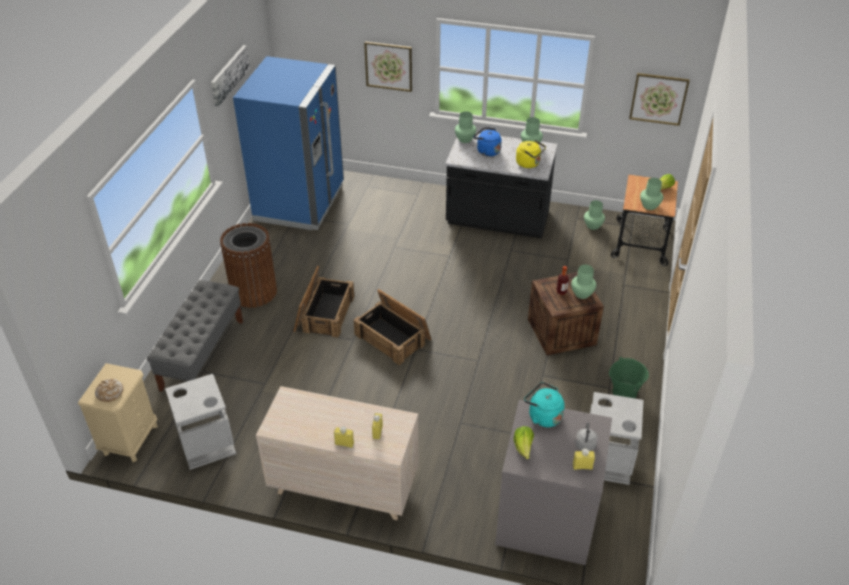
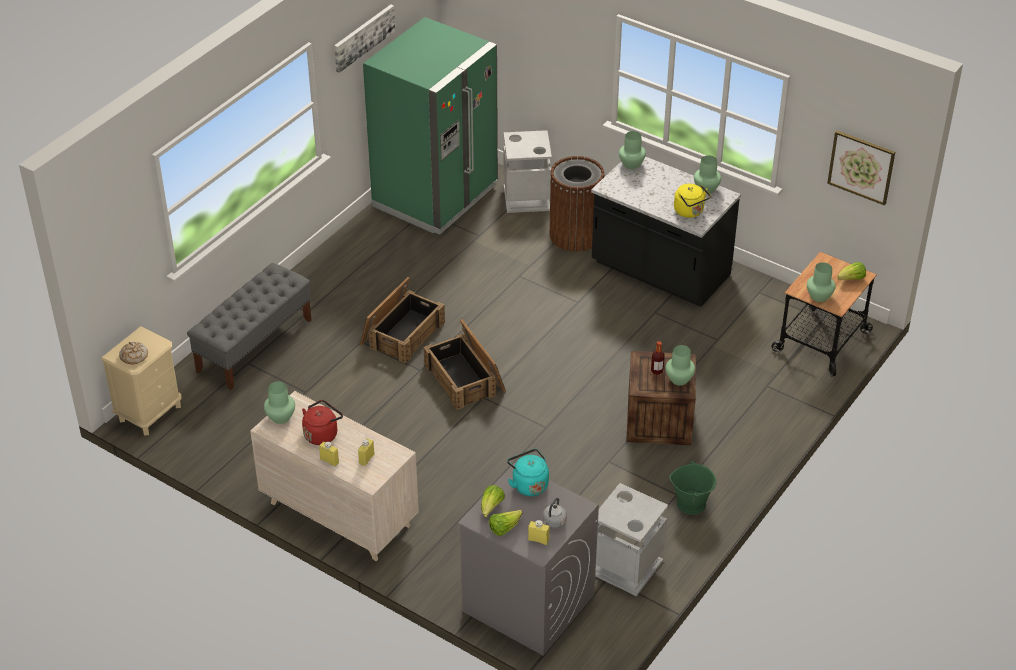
camera: 20 degrees right, 0 degrees up
(206, 444) = (221, 437): grey trash can -> grey trash can (526, 198)
(253, 292) = (337, 290): brown trash can -> brown trash can (575, 235)
(300, 203) = (435, 196): blue fridge -> green fridge
(325, 420) = (322, 434): none -> red kettle
(388, 66) = (563, 56): picture -> none
(487, 151) = (648, 185): blue kettle -> none
(546, 464) = (504, 528): none -> lettuce
(593, 226) = (774, 306): green vase -> green vase (281, 417)

